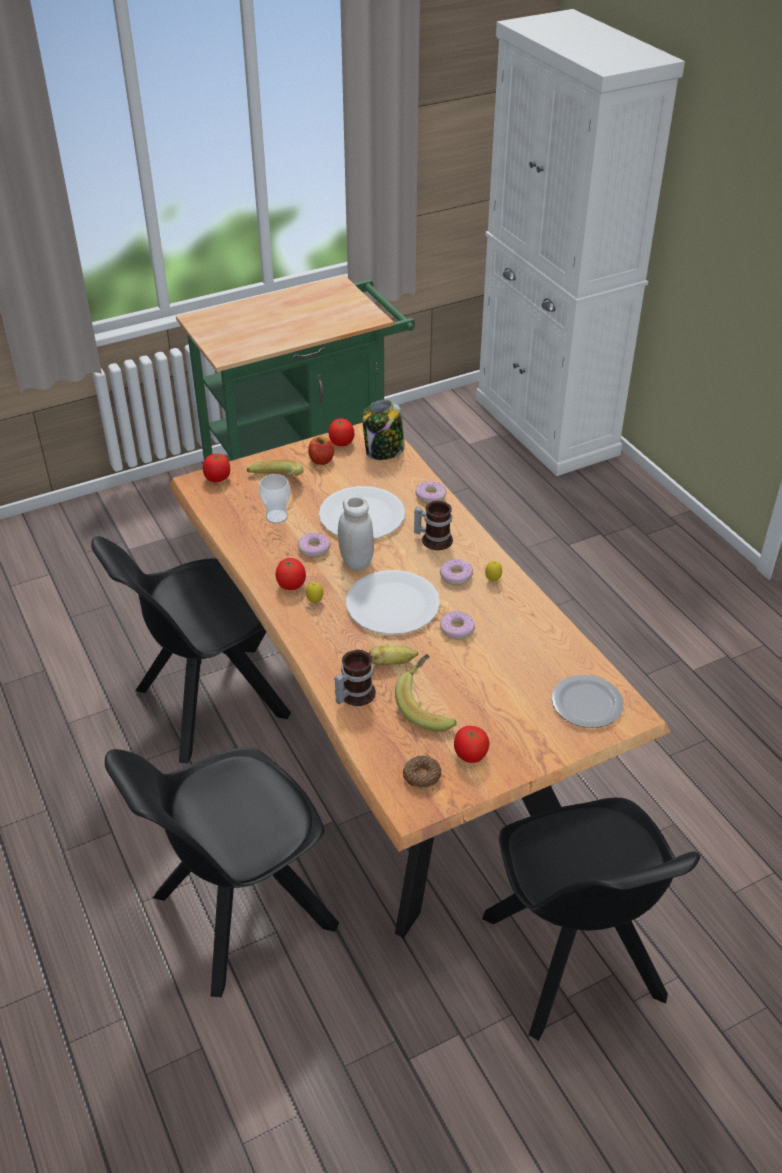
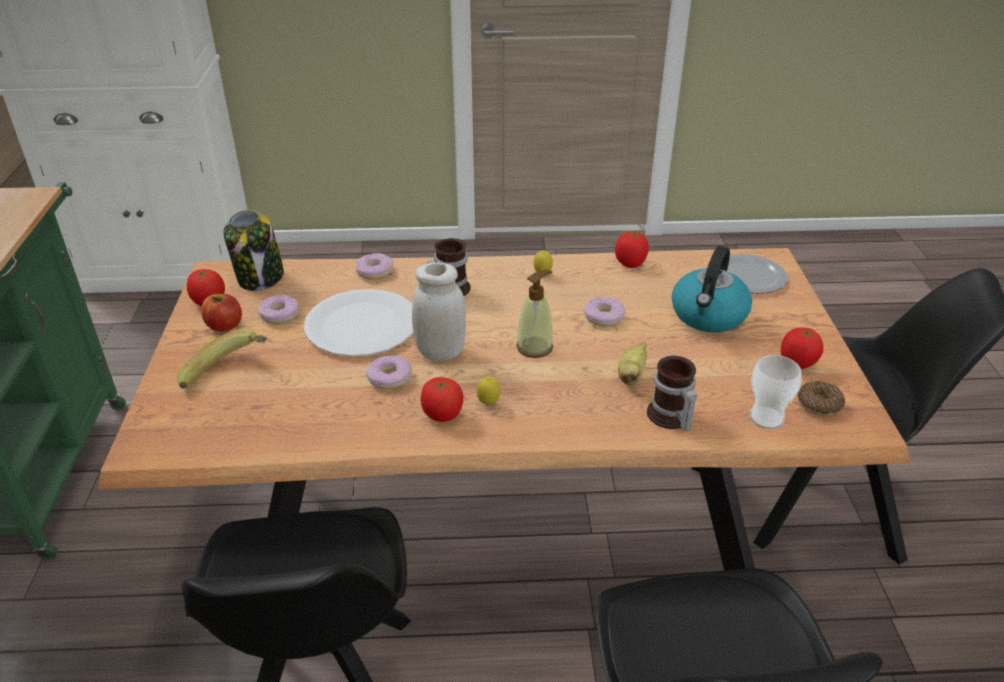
camera: 65 degrees left, 5 degrees down
(217, 478) = (157, 424): tomato -> tomato (630, 263)
(276, 517) = (297, 391): cup -> cup (766, 418)
(392, 604) = (535, 347): white plate -> soap dispenser
(429, 705) = (712, 369): banana -> none
(455, 576) = (519, 294): donut -> donut (279, 315)
(503, 689) = (708, 316): none -> kettle

